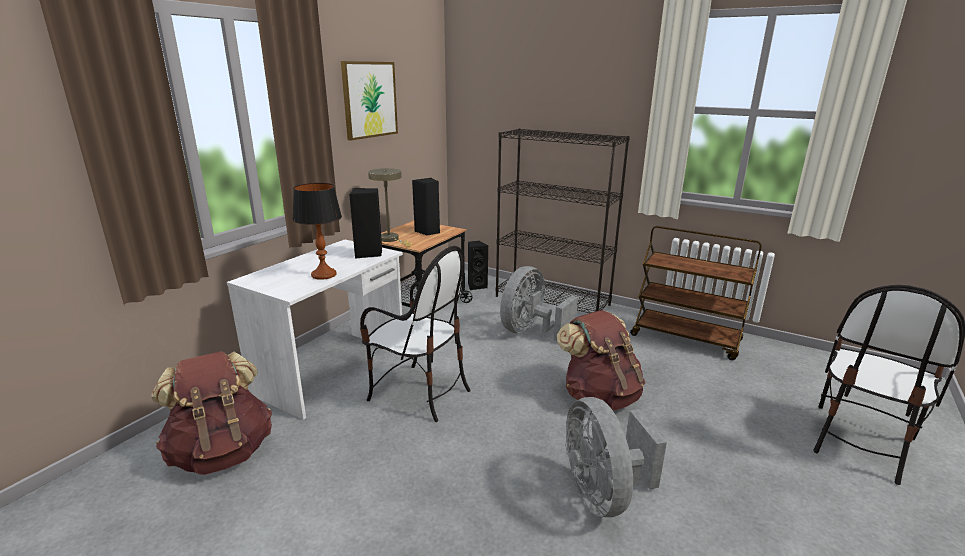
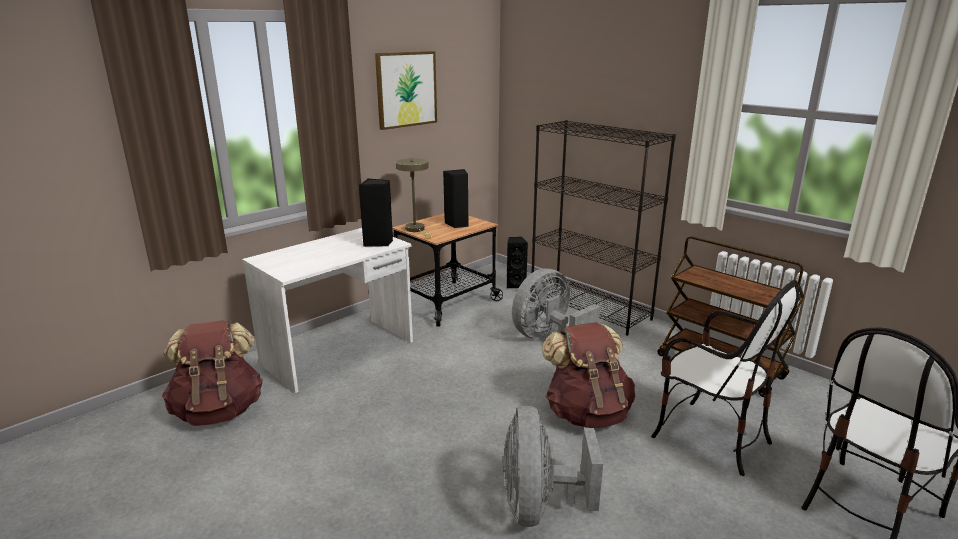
camera: 15 degrees right, 0 degrees up
(324, 274) = (326, 260): table lamp -> none
(419, 393) = (408, 384): chair -> chair (710, 437)

